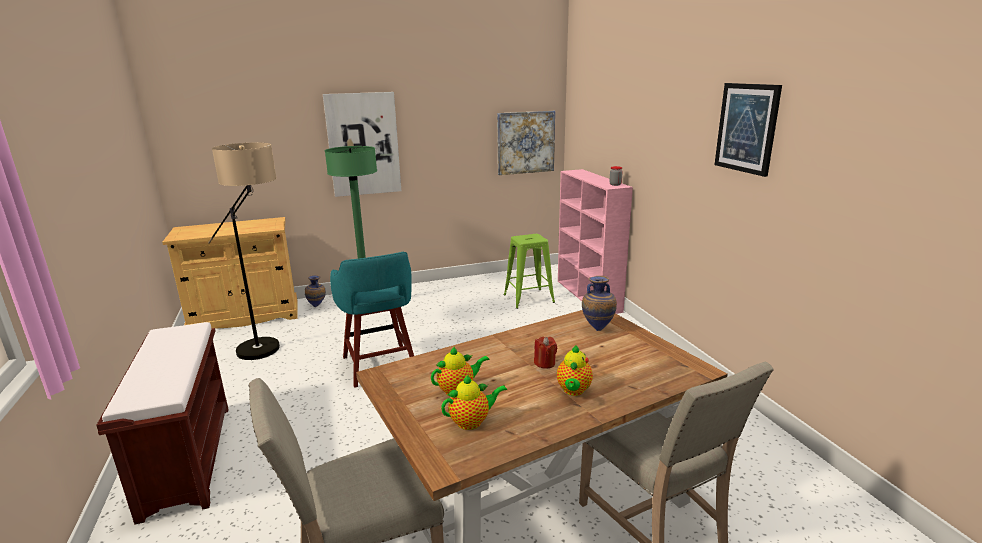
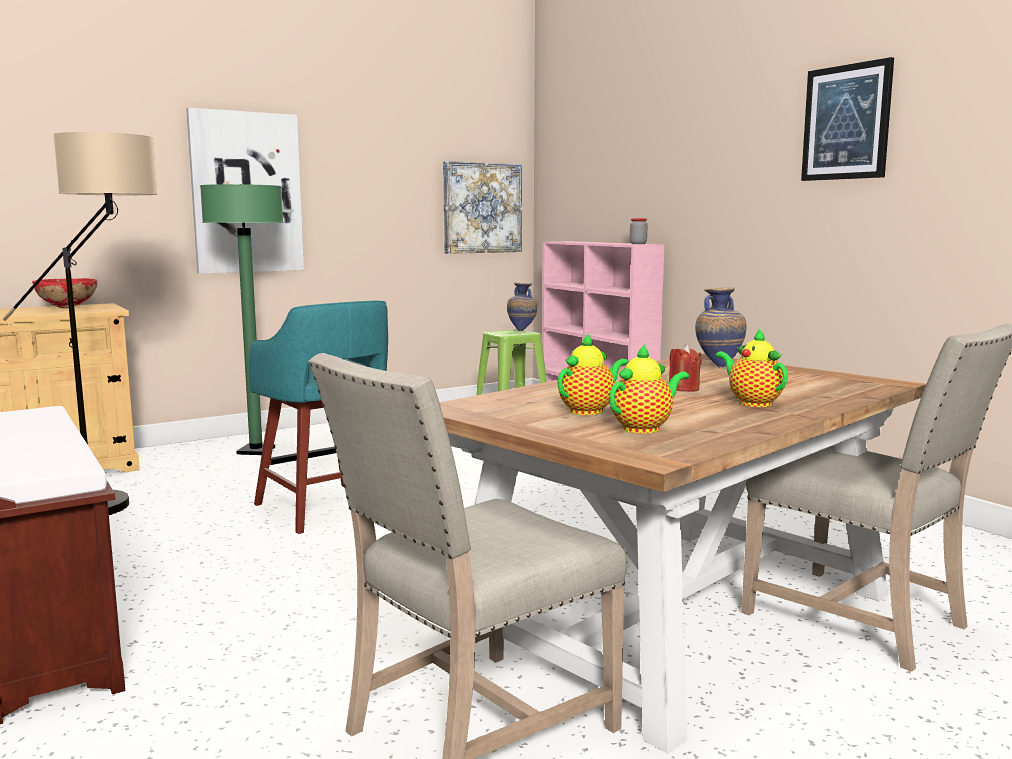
camera: 15 degrees left, 10 degrees down
(255, 224) = (68, 308): none -> red bowl
(317, 306) = (167, 455): vase -> vase (522, 330)
(573, 391) = (752, 402): teapot -> teapot turned 150 degrees clockwise

